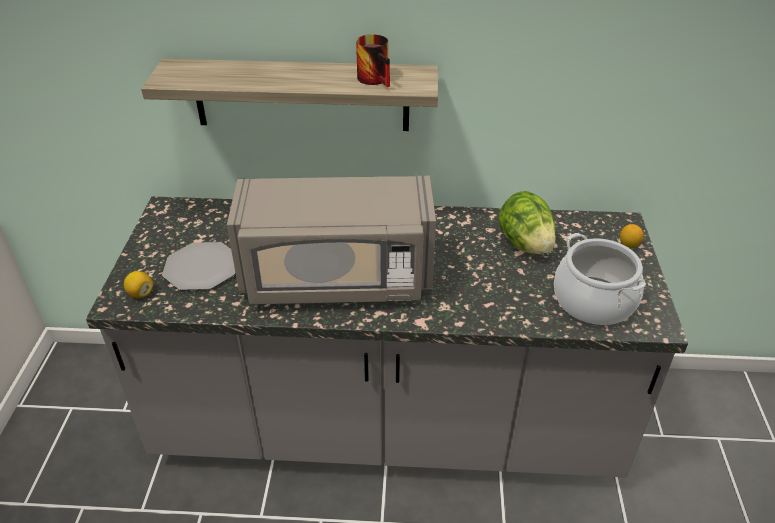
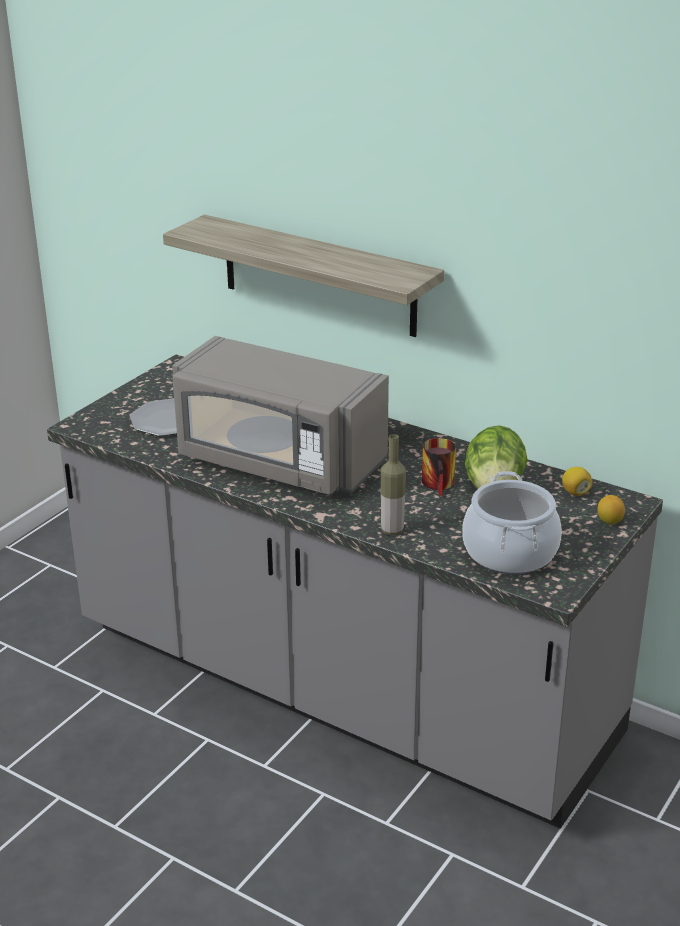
camera: 30 degrees right, 10 degrees down
(140, 293) = (103, 424): lemon -> lemon (575, 492)
(378, 79) = (370, 269): mug -> mug (441, 484)
(490, 315) = (392, 530): none -> bottle

